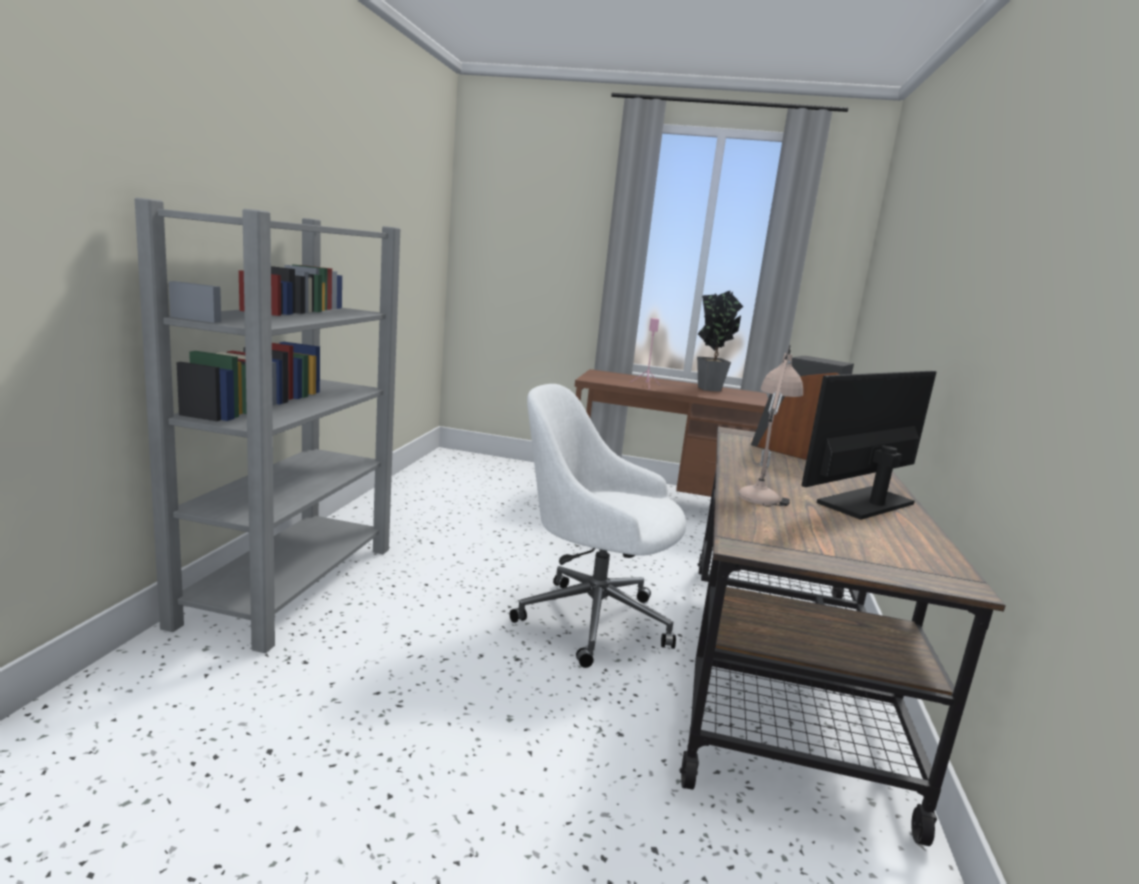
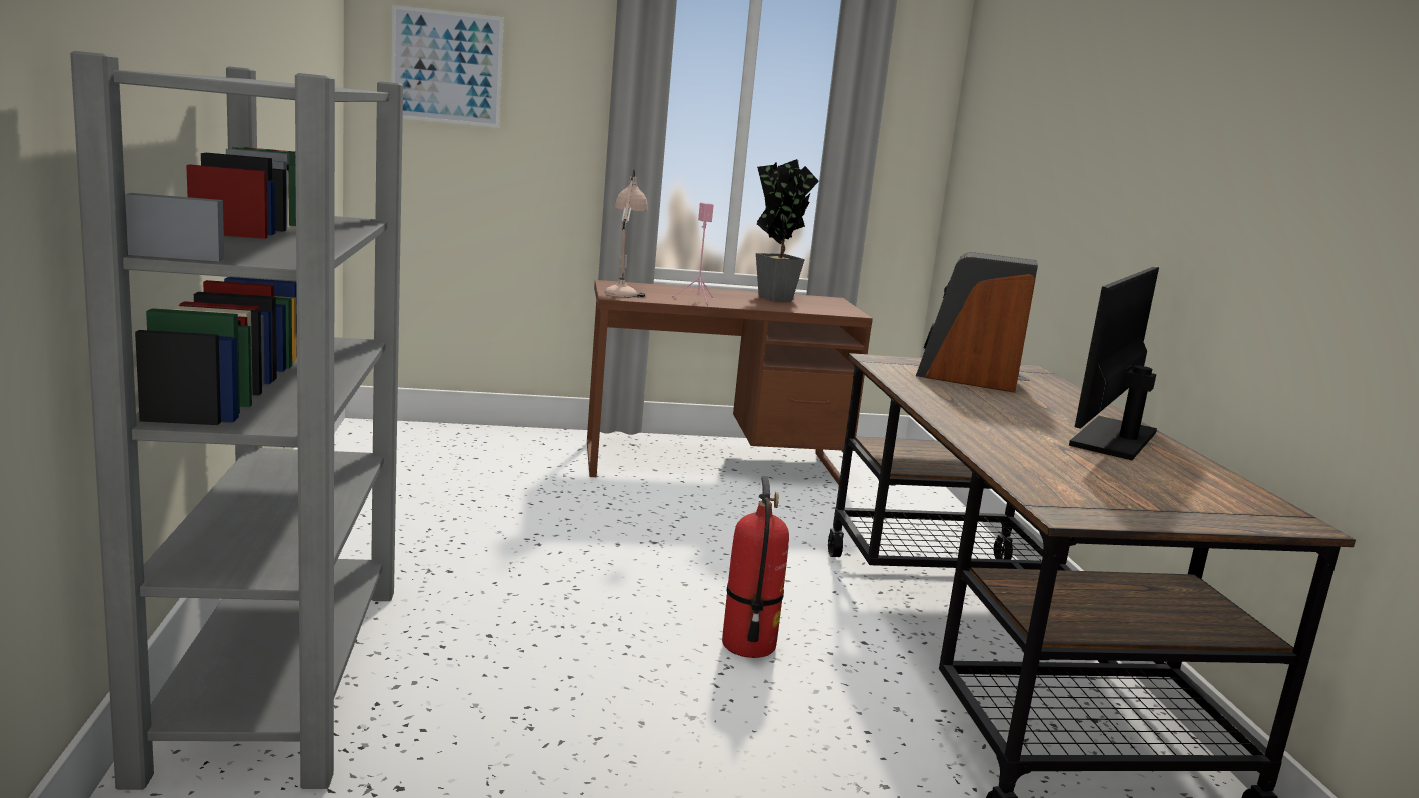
camera: 20 degrees left, 0 degrees up
(508, 228) = (447, 67): none -> picture
(591, 621) = (747, 645): white office chair -> fire extinguisher
(762, 491) = (1002, 439): beige table lamp -> beige table lamp (624, 291)

